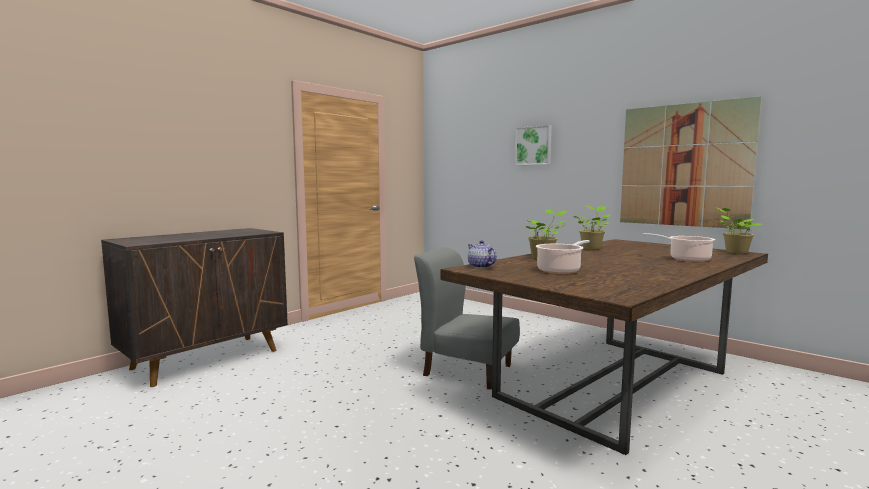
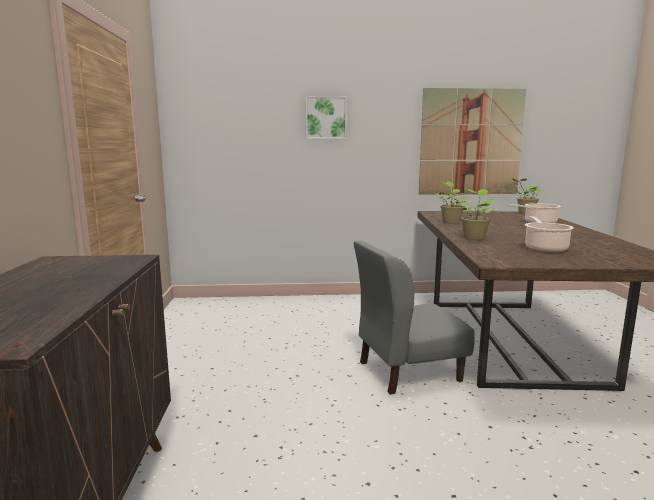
camera: 45 degrees left, 5 degrees up
(481, 266) = (491, 257): teapot -> none

